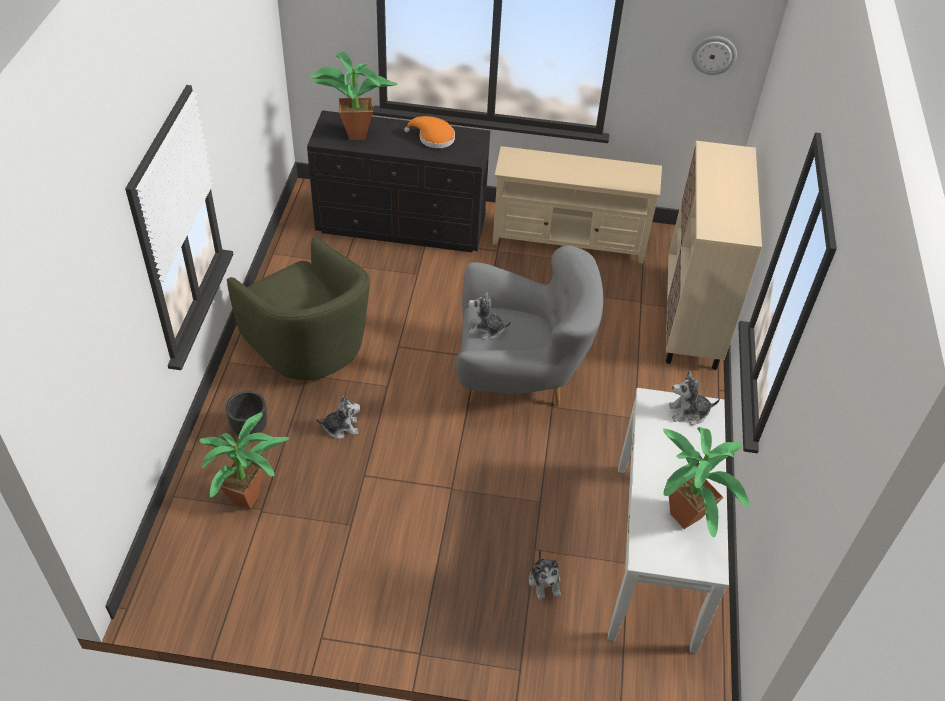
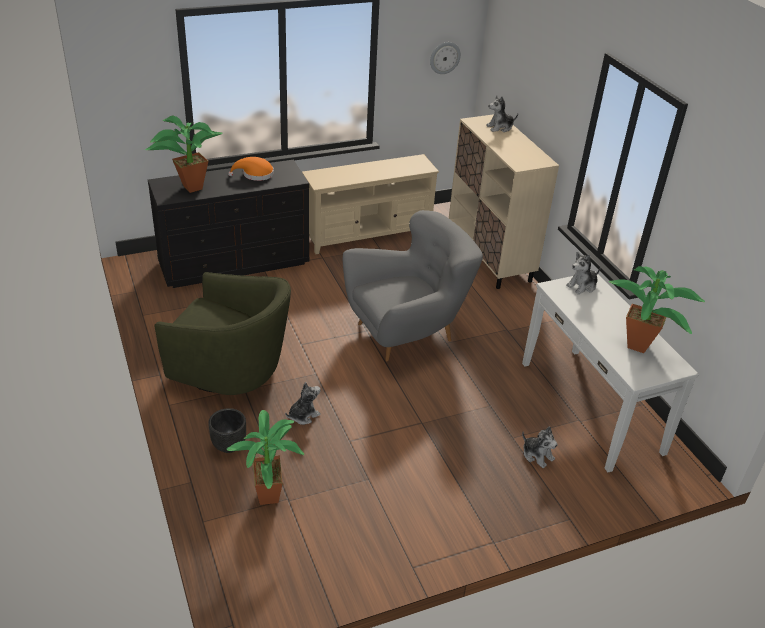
camera: 30 degrees left, 10 degrees down
(486, 330) = (383, 296): plush toy -> plush toy (500, 127)

